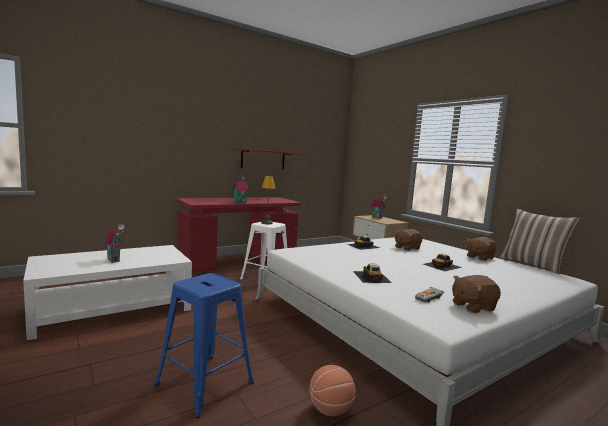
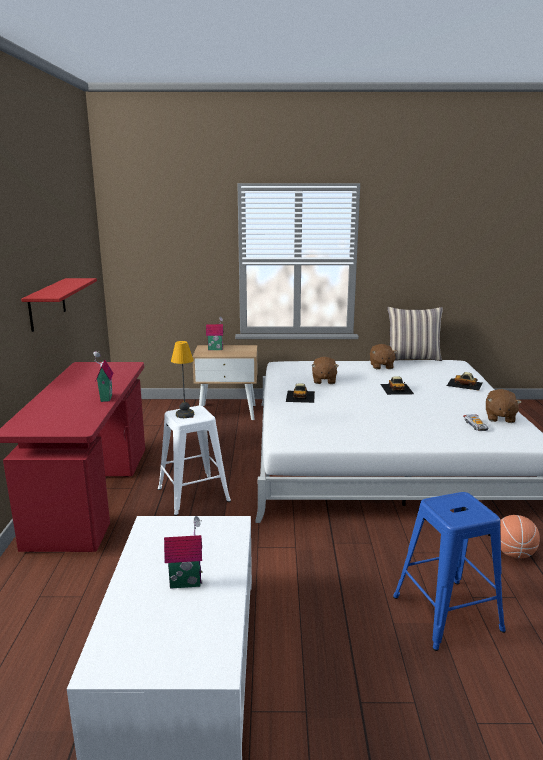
camera: 55 degrees left, 10 degrees up
(371, 276) = (411, 428): toy car -> toy car (464, 384)

